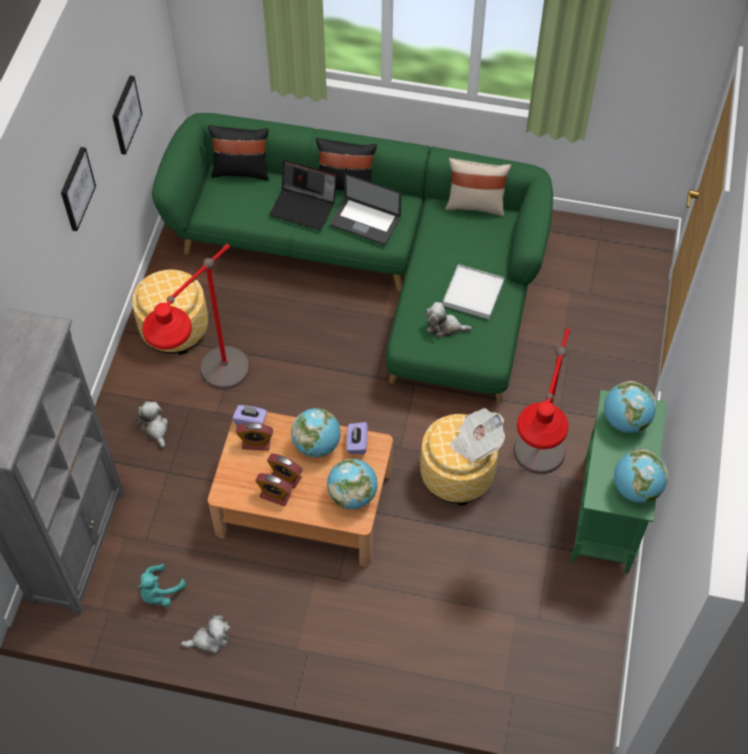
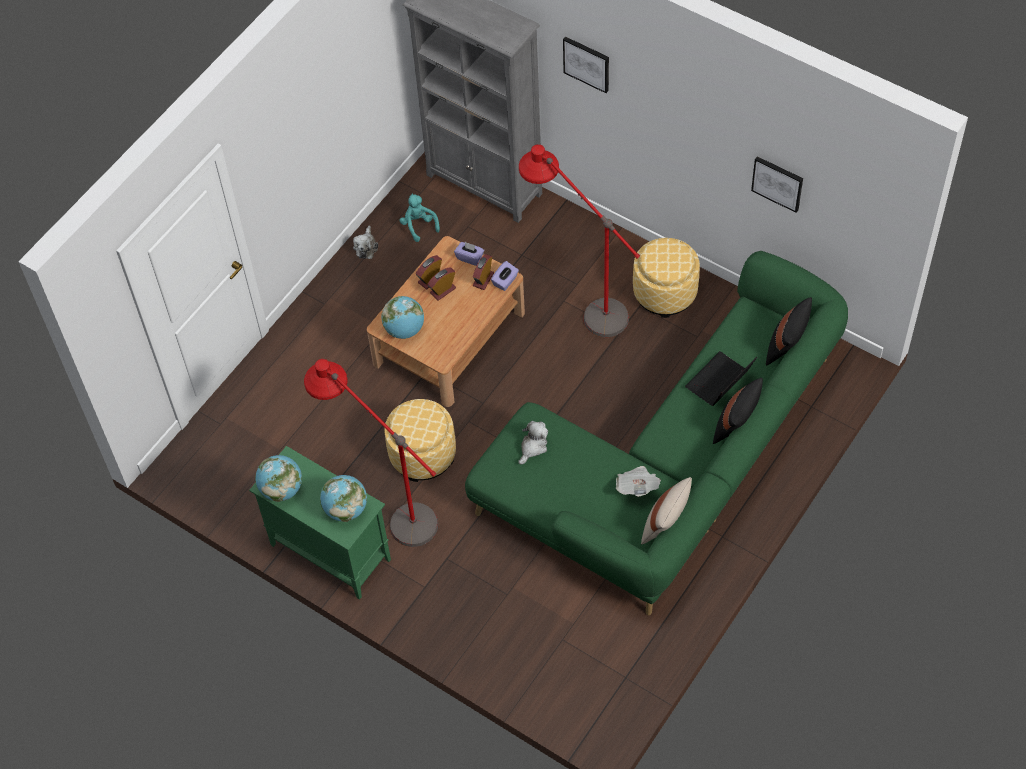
camera: 115 degrees right, 0 degrees up
(76, 188) = (675, 111): picture -> picture (587, 63)
(155, 428) = (567, 255): plush toy -> none
(317, 445) = (461, 319): globe -> none
(357, 443) = (449, 347): purple tissue box -> purple tissue box (470, 258)
(365, 222) = (681, 426): laptop -> none
(473, 293) = (558, 481): white tray -> none
(476, 442) = (410, 433): newspaper -> newspaper (637, 487)

